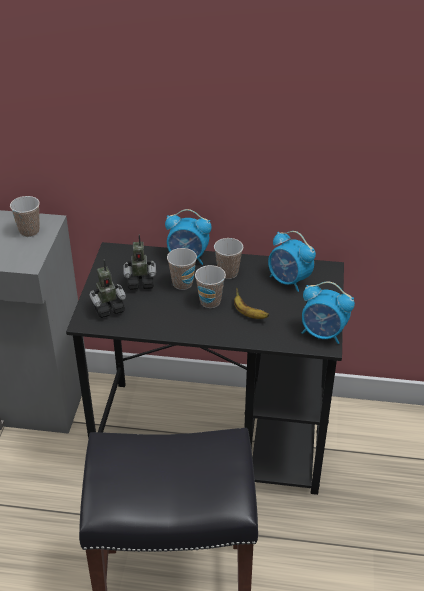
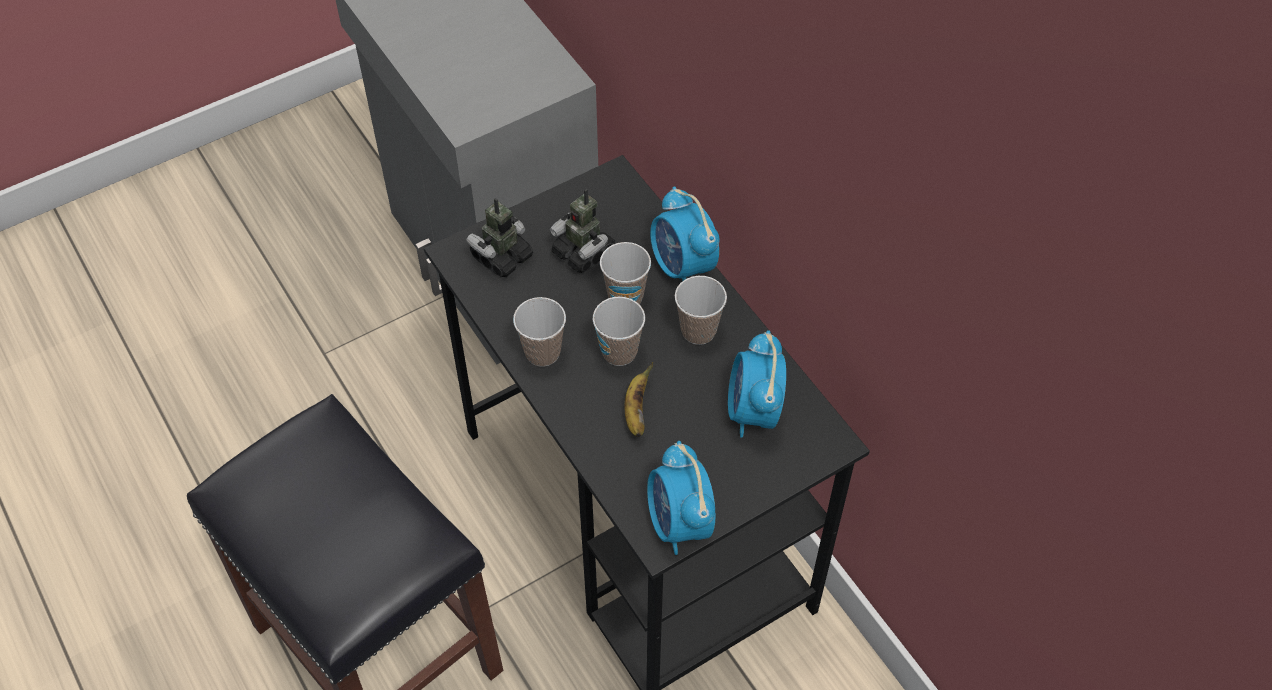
camera: 50 degrees right, 15 degrees up
(29, 231) = (525, 76): cup -> cup (542, 352)
(108, 308) = (502, 257): toy robot -> toy robot turned 105 degrees clockwise

